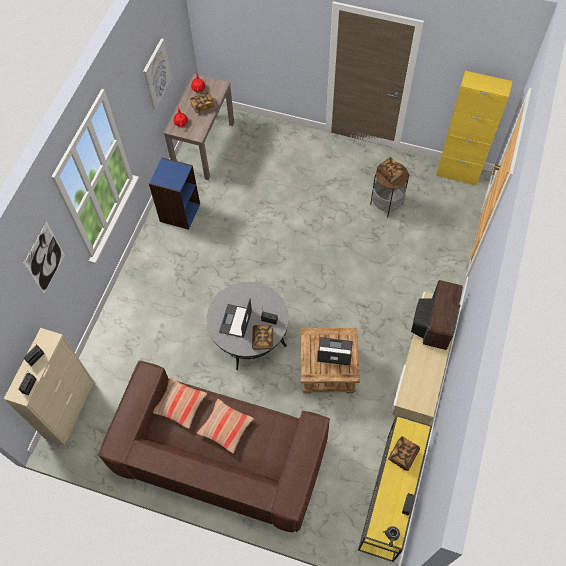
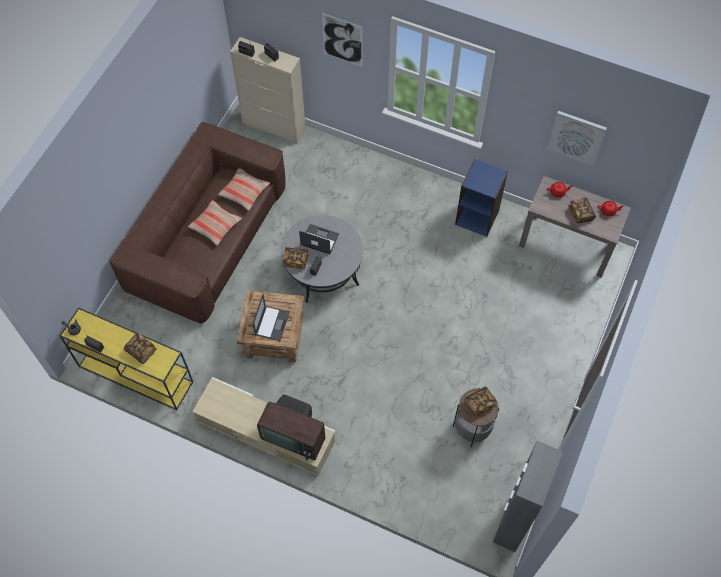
camera: 95 degrees right, 0 degrees up
(457, 173) = (513, 523): yellow cabinet -> grey cabinet

